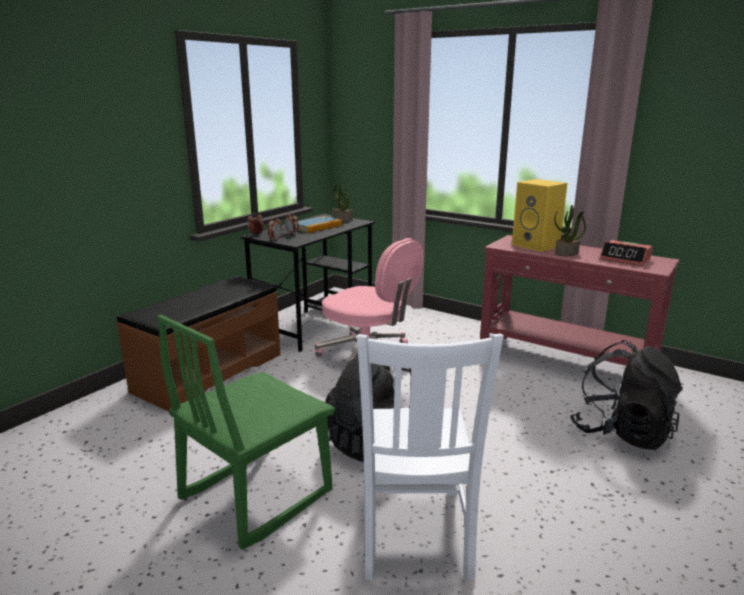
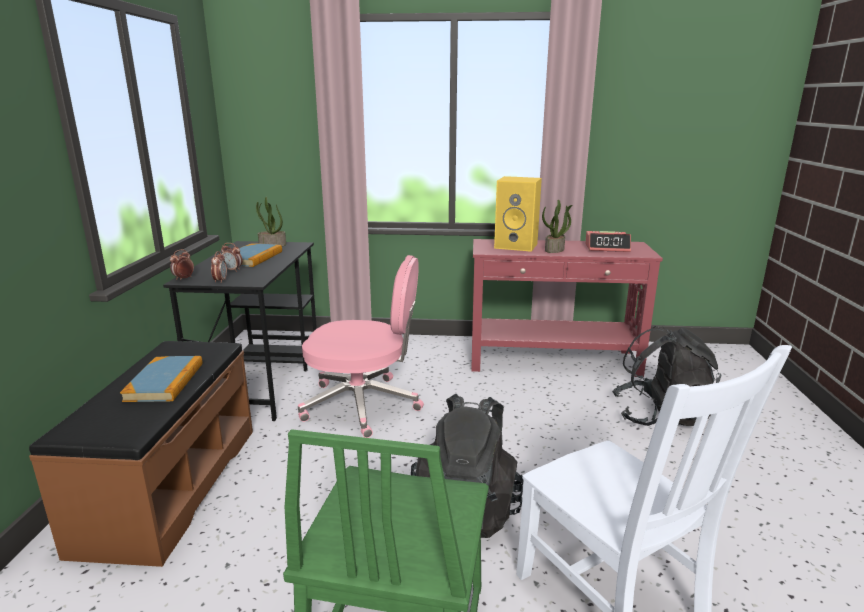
camera: 30 degrees left, 0 degrees up
(208, 299) = (165, 382): none -> book

